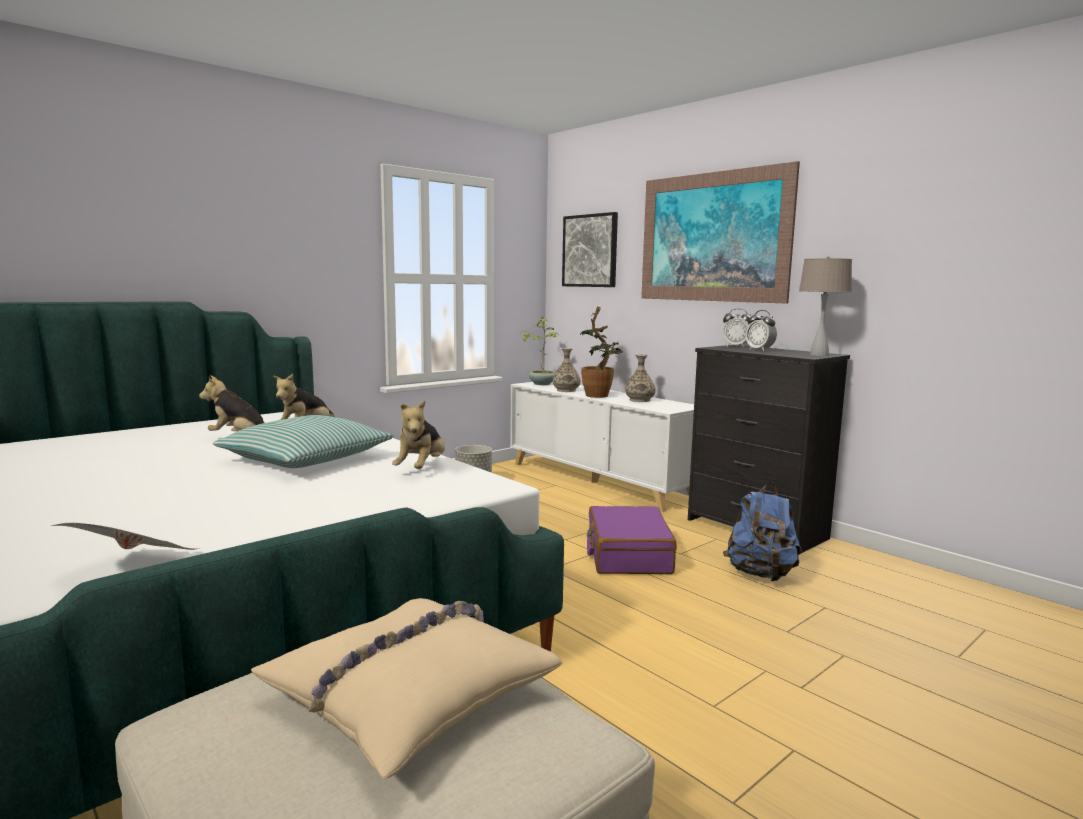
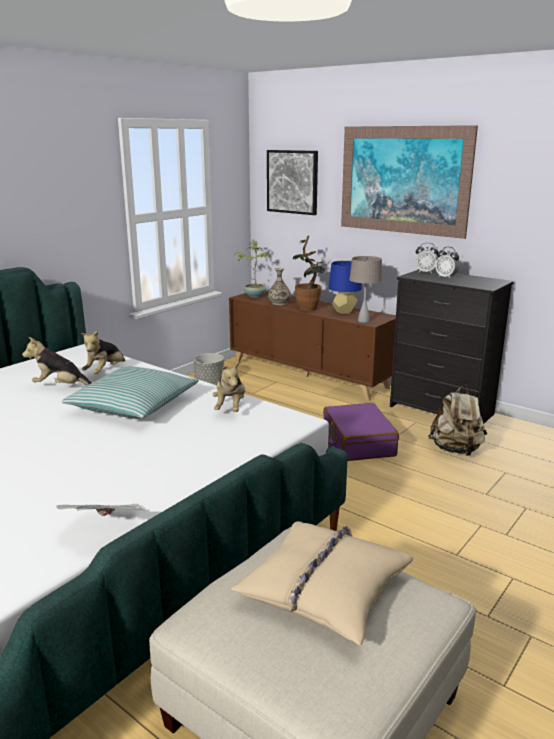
camera: 10 degrees left, 10 degrees up
(599, 481) = (309, 375): white cabinet -> brown cabinet
(639, 400) = (344, 312): vase -> blue table lamp
(761, 575) = (456, 450): blue backpack -> beige backpack
(819, 355) = (493, 283): beige table lamp -> beige table lamp (363, 321)

